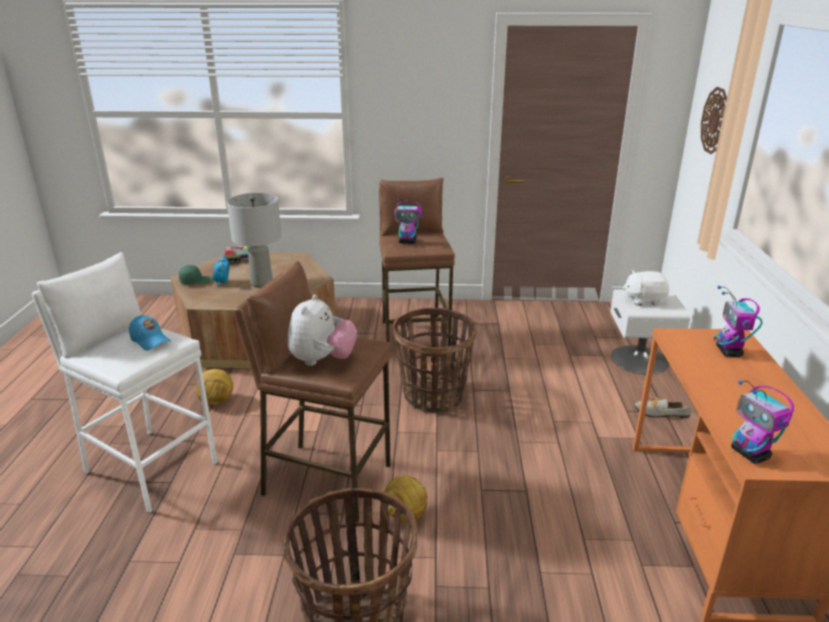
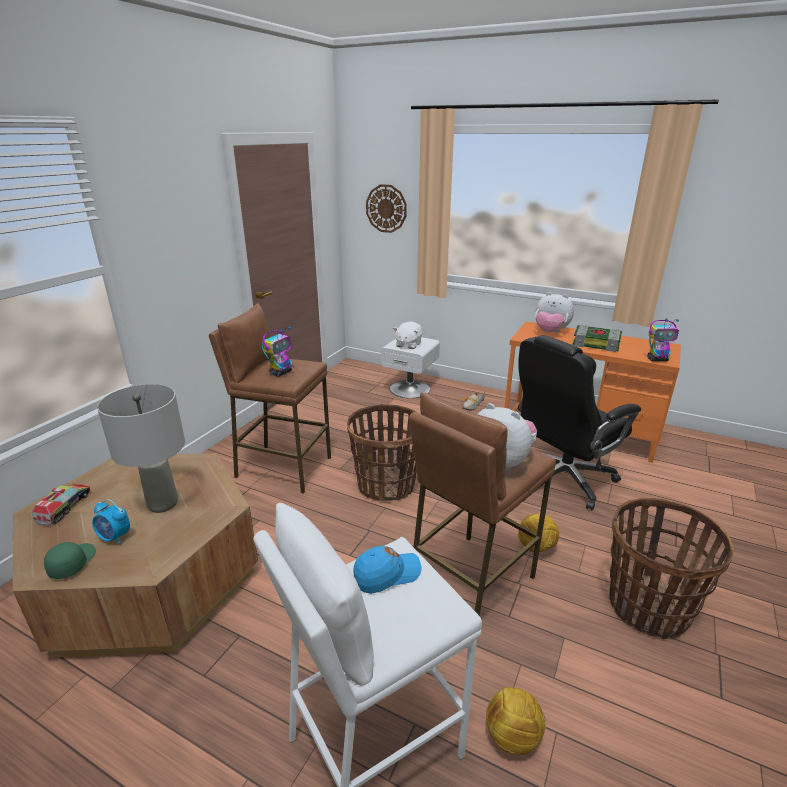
camera: 65 degrees left, 0 degrees up
(217, 401) = (273, 647): football -> football (512, 736)
(559, 520) = (562, 478): none -> black office chair
(729, 352) = (550, 332): toy robot -> plush toy
(742, 393) = (597, 343): none -> book

